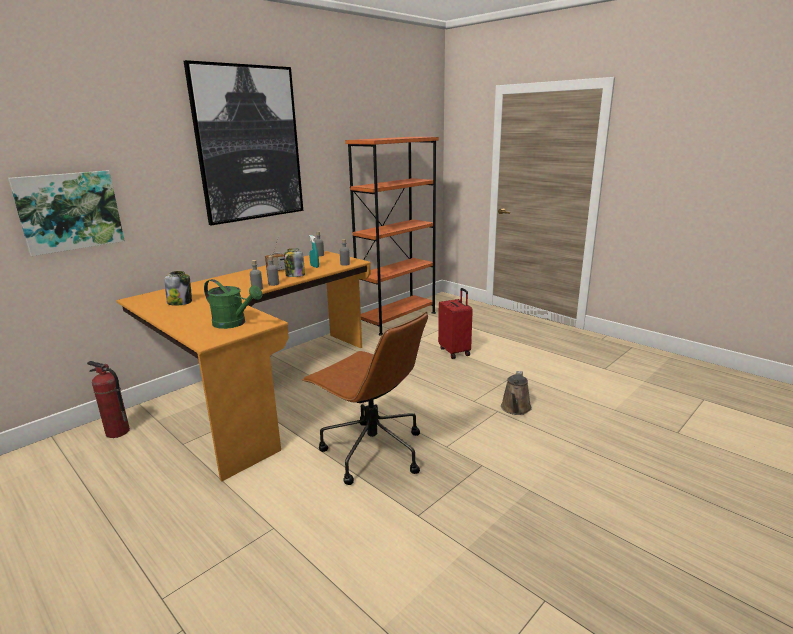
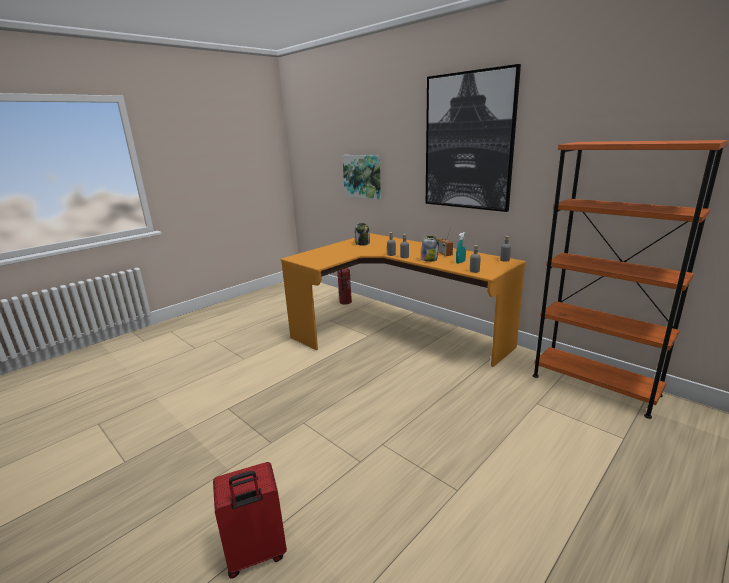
camera: 90 degrees right, 0 degrees up
(234, 323) = (319, 258): green watering can -> none
(371, 451) = (305, 385): brown office chair -> none
(455, 351) = (510, 434): red suitcase -> red suitcase (256, 555)
(515, 409) = (364, 478): brown watering can -> none

